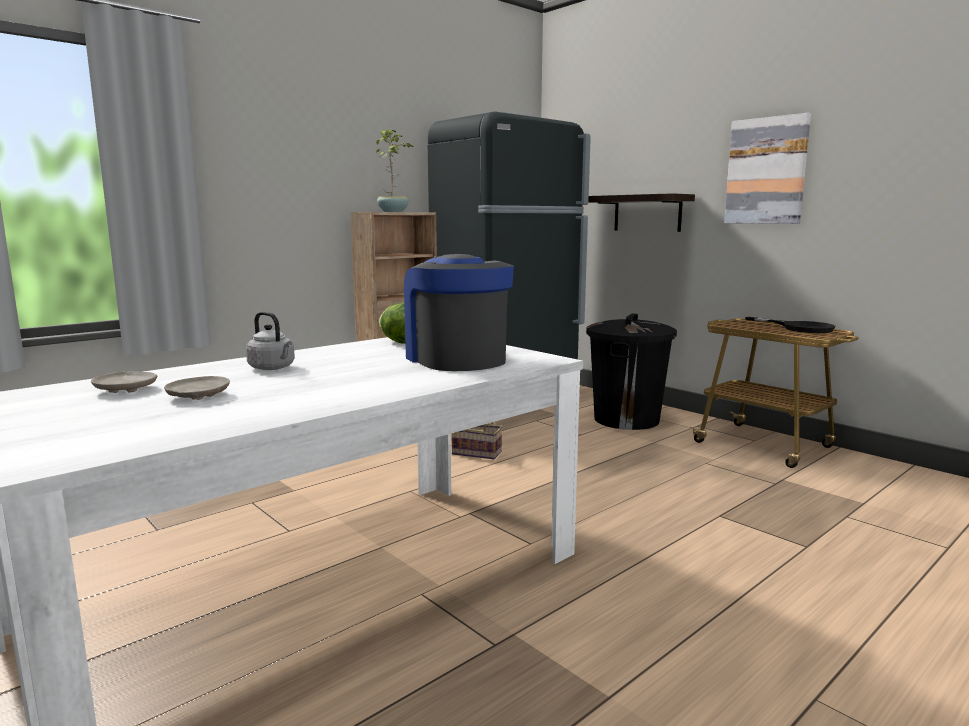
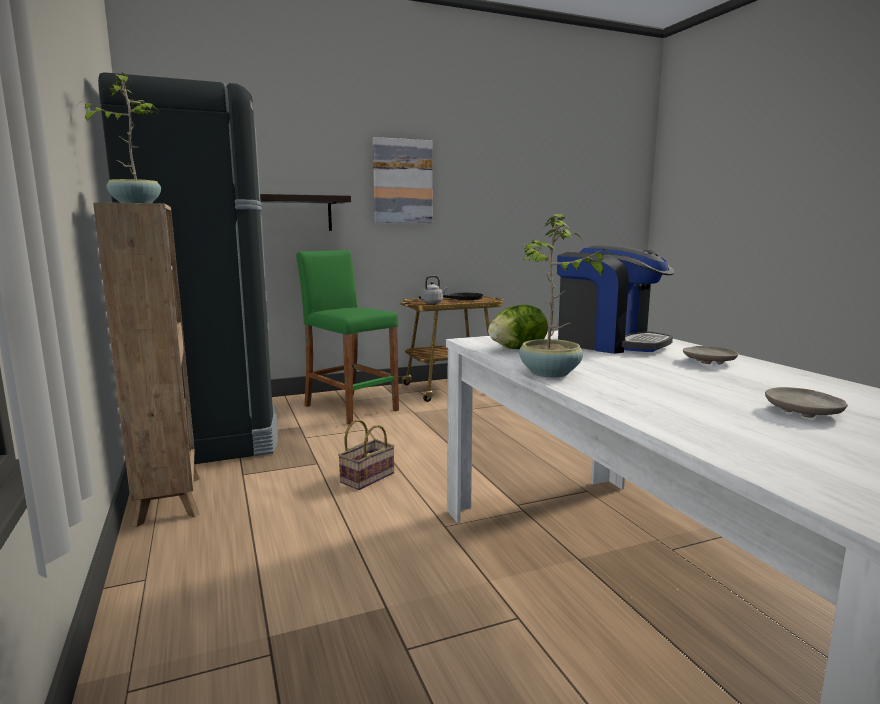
camera: 70 degrees left, 0 degrees up
(127, 389) = (790, 442): beige plate -> beige plate (708, 361)
(273, 368) = (647, 388): grey kettle -> grey kettle (433, 302)
(314, 351) = (550, 373): none -> potted plant
(455, 359) = (608, 343): coffee machine -> coffee machine turned 135 degrees counterclockwise
(627, 419) = (350, 408): black trash can -> green stool

